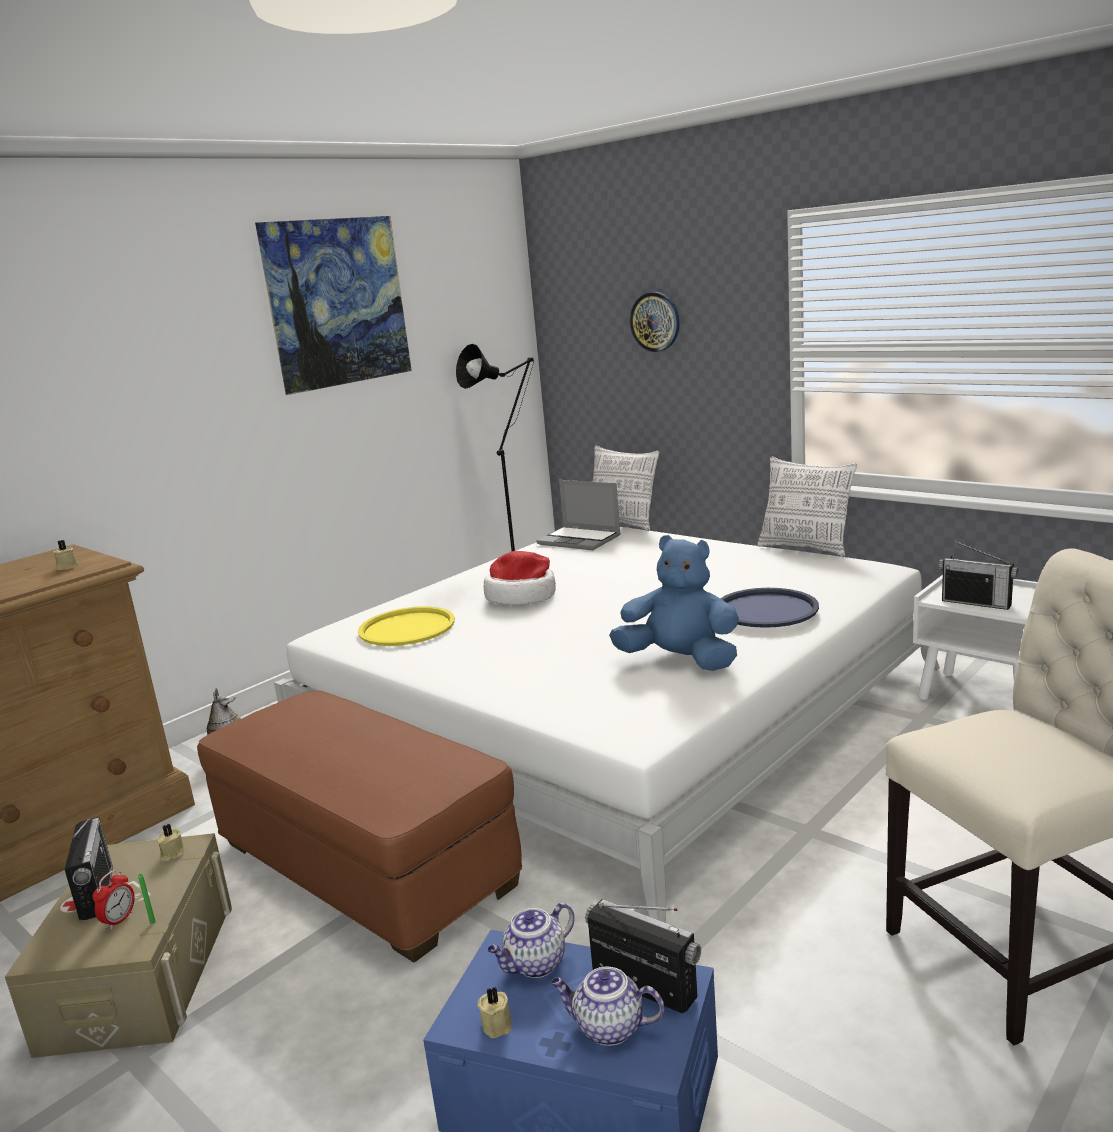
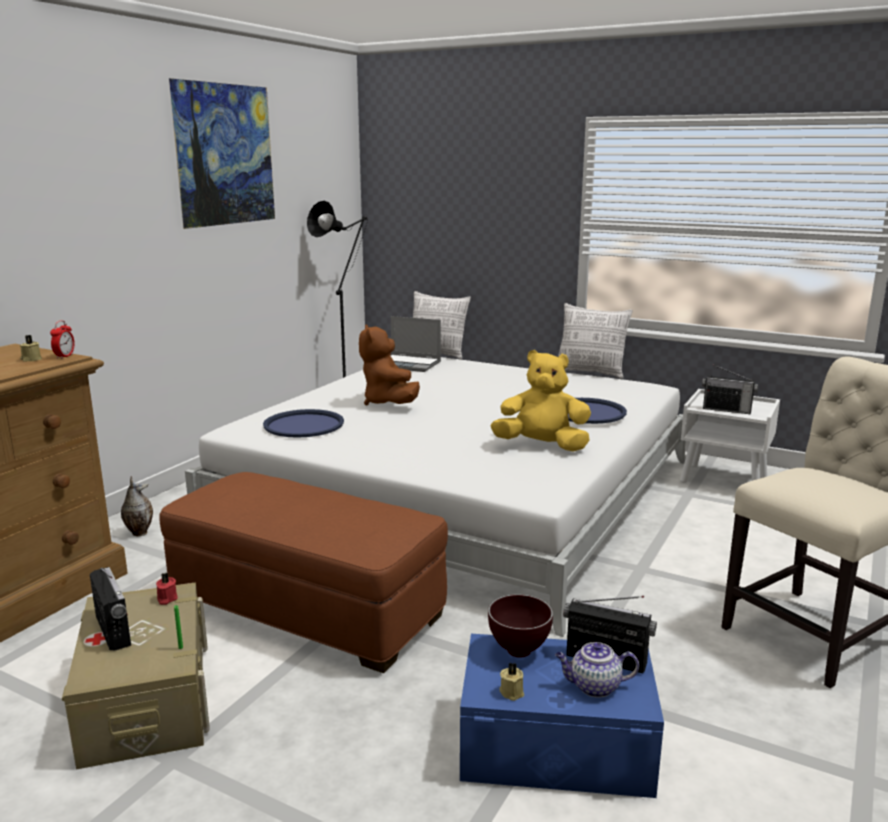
camera: 15 degrees left, 0 degrees up
(119, 920) = (148, 648): alarm clock -> alarm clock (64, 356)
(172, 854) = (166, 599): beige candle -> red candle
(407, 628) = (304, 425): yellow tray -> blue tray
(522, 596) = (388, 403): hat -> brown plush toy
(535, 964) = (519, 652): teapot -> brown bowl
(655, 321) = (469, 195): wall clock -> none
(680, 661) = (542, 446): blue plush toy -> yellow plush toy

